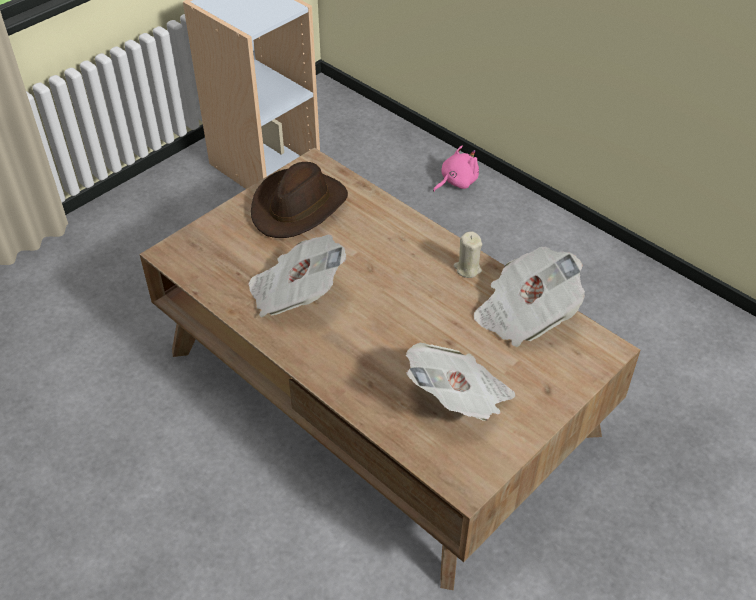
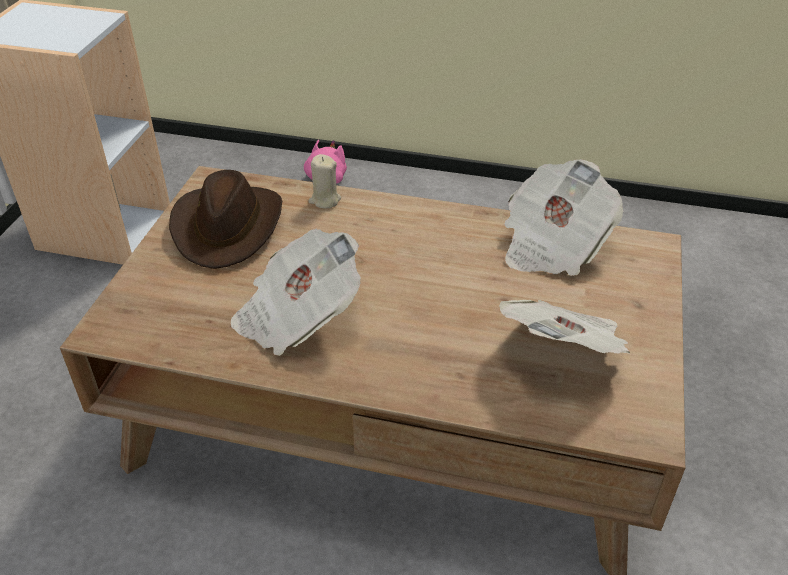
camera: 30 degrees left, 5 degrees down
(467, 269) = (460, 223): beige candle -> beige candle (324, 200)

